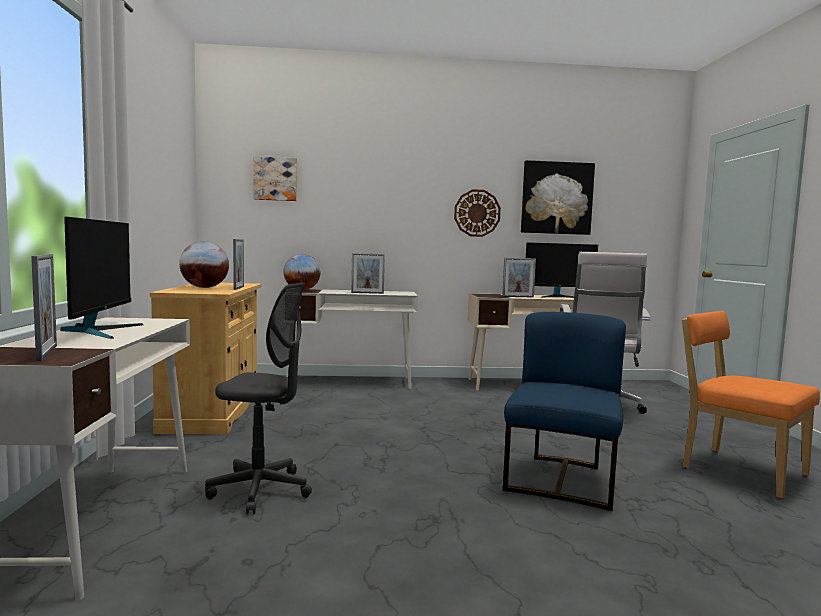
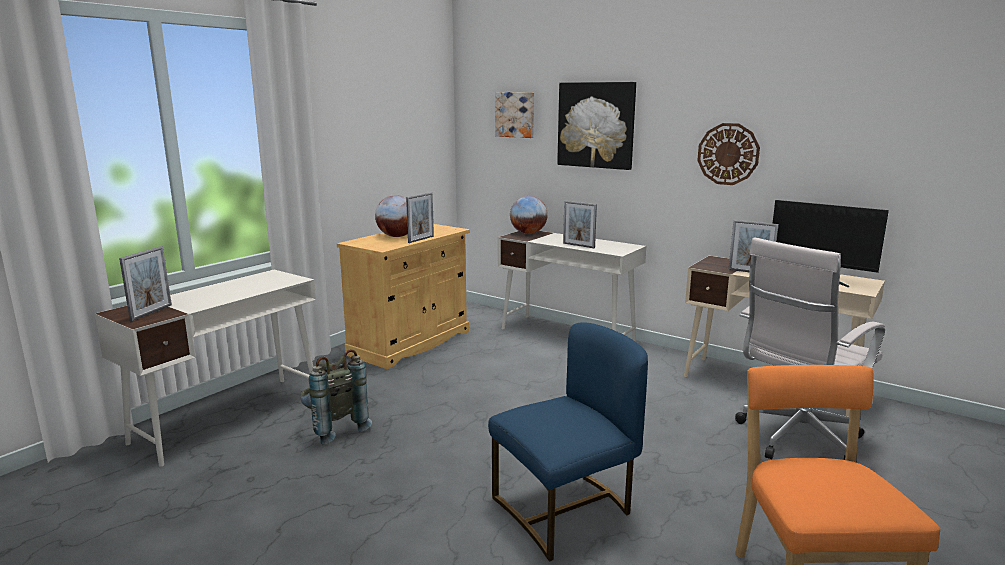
camera: 40 degrees right, 10 degrees up
(100, 331) = (229, 289): monitor -> none
(260, 490) = (333, 428): grey office chair -> grey backpack
(556, 198) = (847, 134): picture -> picture (596, 125)

